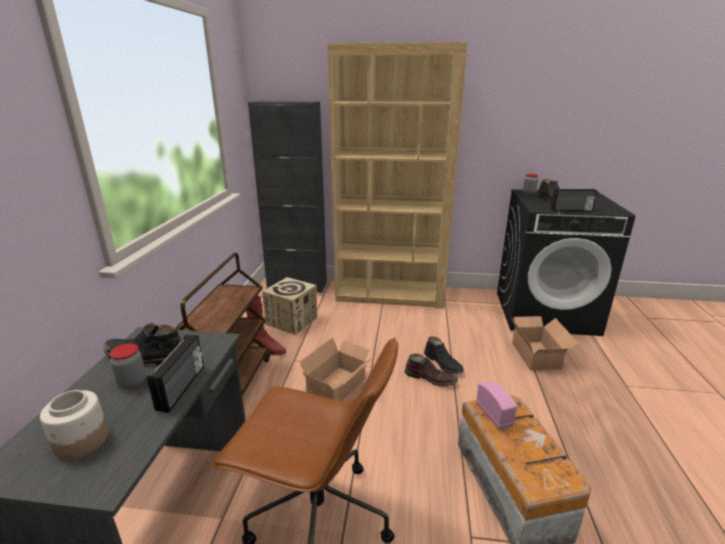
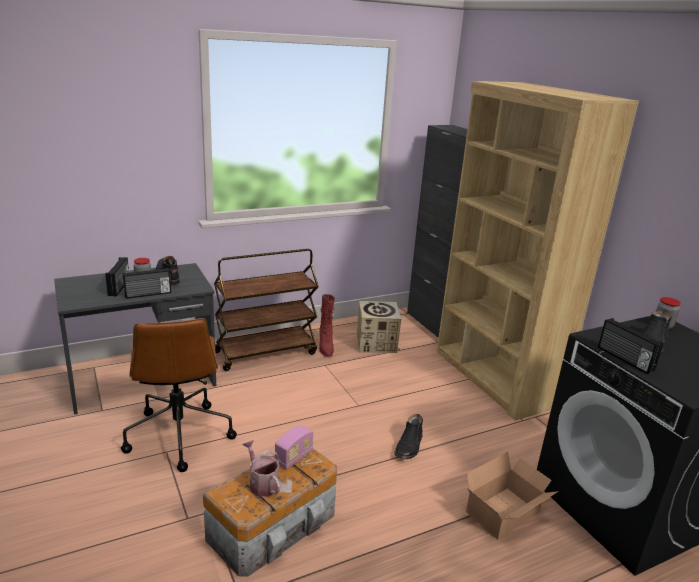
camera: 55 degrees right, 0 degrees up
(81, 441) = (93, 288): jar -> none
(119, 410) = (120, 287): none -> radio
(339, 386) = (315, 398): cardboard box -> none
(430, 378) = (377, 444): brown boot -> none
(527, 451) = (262, 483): none -> watering can

